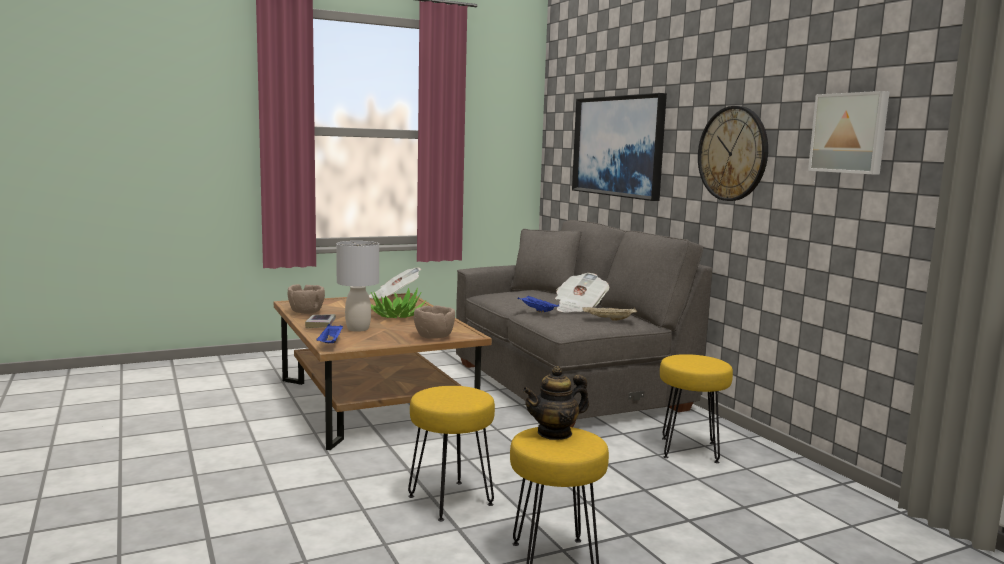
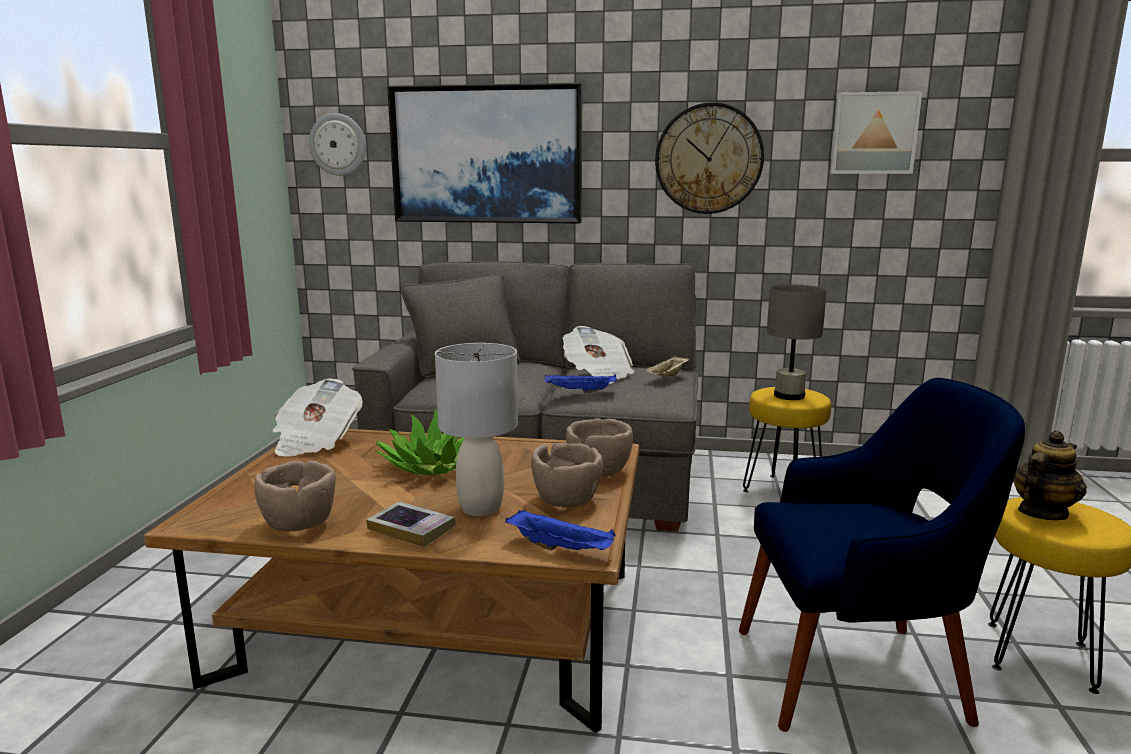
camera: 55 degrees left, 5 degrees up
(386, 338) = (566, 501): none -> brown bowl
(450, 501) = (855, 674): yellow stool -> blue armchair
(555, 433) = (1041, 513): teapot -> teapot turned 135 degrees counterclockwise
(560, 137) = (338, 144): none -> wall clock
(691, 361) = (790, 396): none -> grey table lamp

